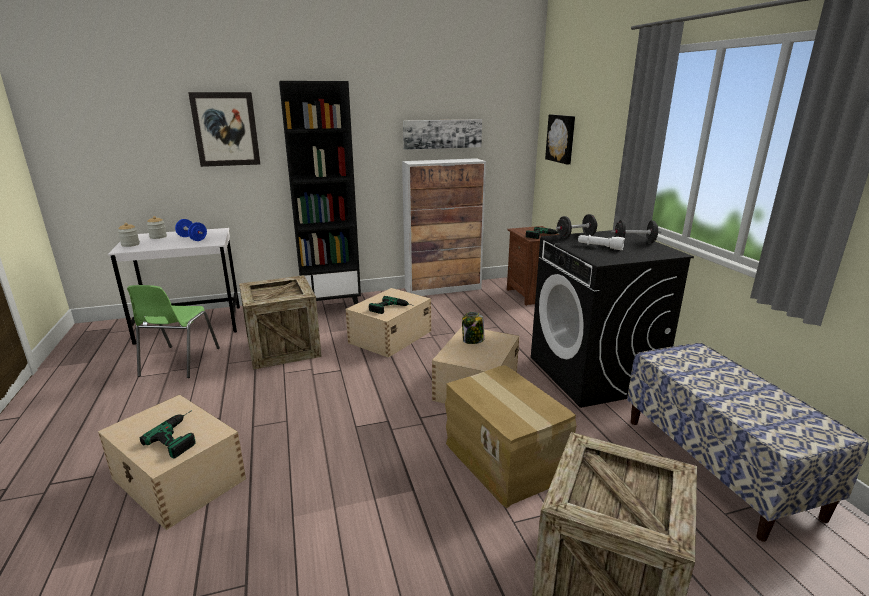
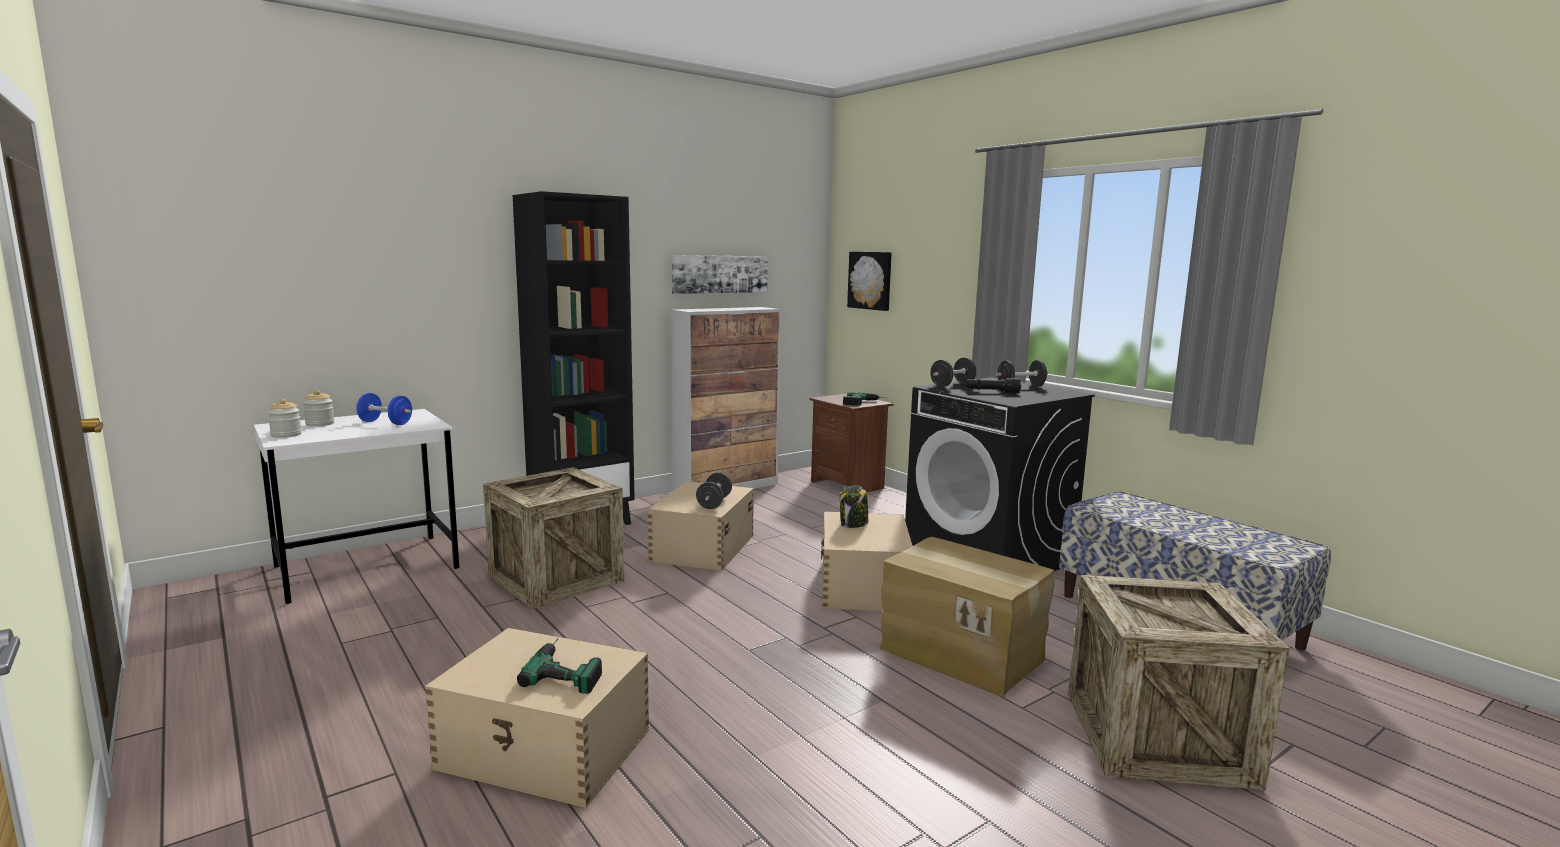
camera: 20 degrees left, 10 degrees down
(178, 362) = (396, 616): green chair -> none
(226, 129) = (429, 260): picture -> none
(392, 309) = (714, 503): power drill -> black dumbbell
(599, 247) = (992, 392): white flashlight -> black flashlight

